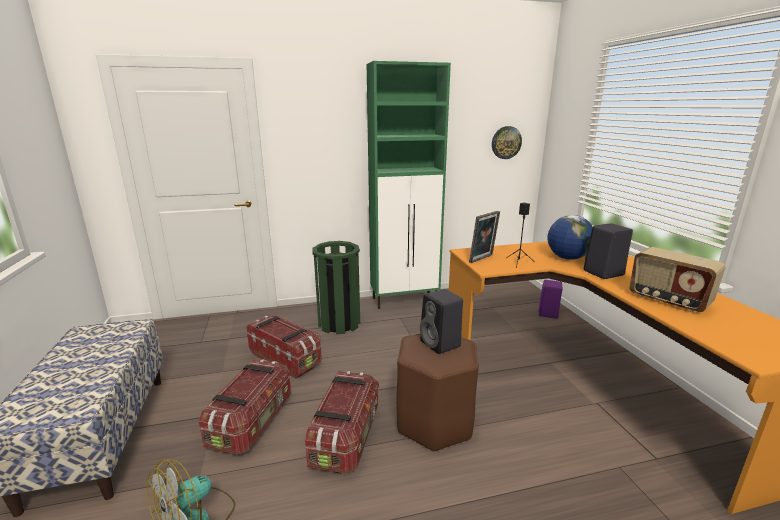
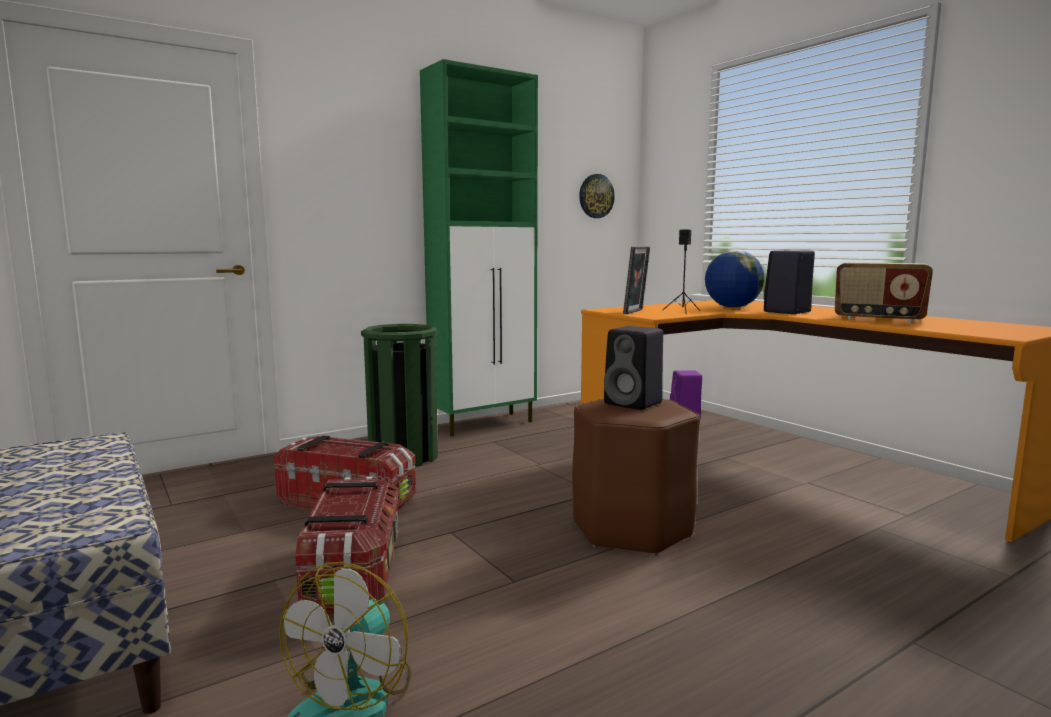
camera: 20 degrees left, 10 degrees down
(346, 436) = (520, 563): storage box -> none

